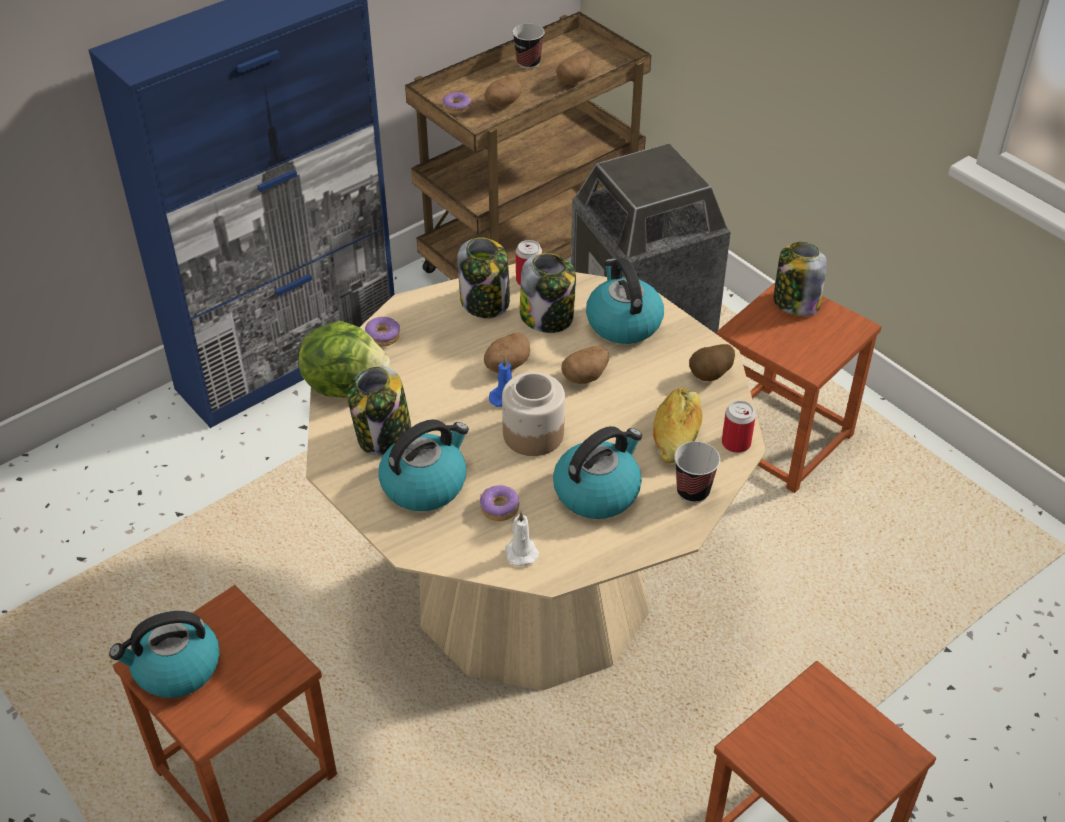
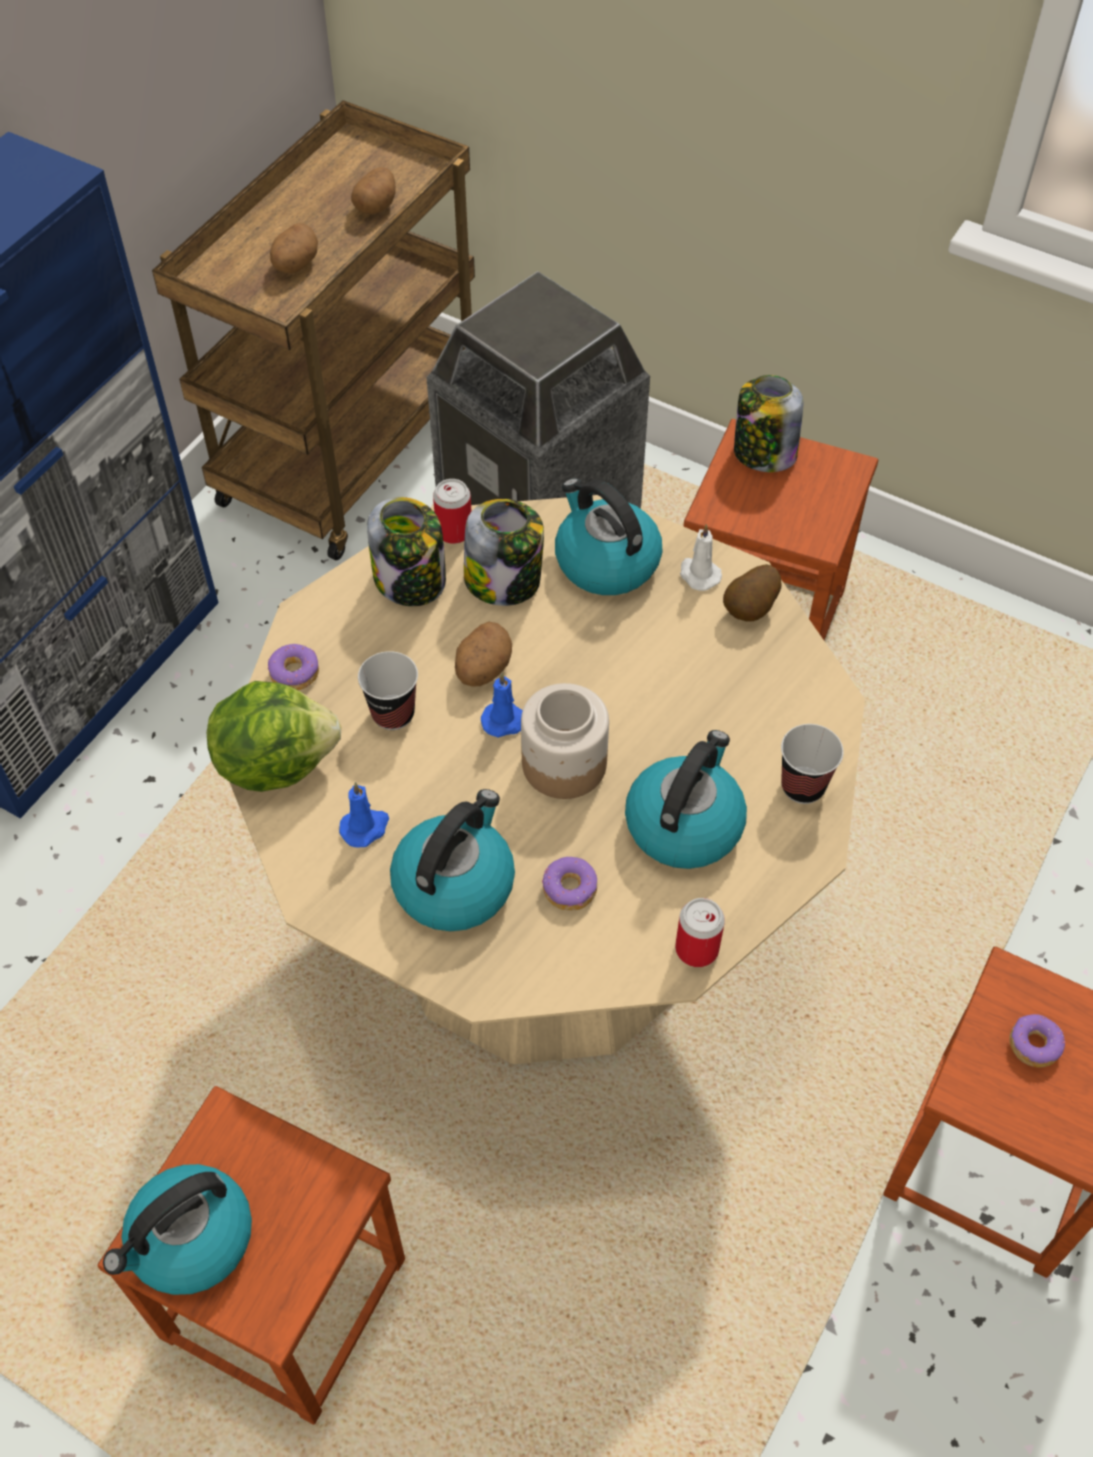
camera: 20 degrees left, 10 degrees up
(383, 436) = (365, 827): jar -> blue candle
(457, 108) = (234, 286): donut -> donut (1033, 1044)
(520, 552) = (626, 945): white candle -> white candle (698, 574)
(528, 63) = (302, 193): cup -> cup (393, 714)
(585, 376) = (593, 656): potato -> none
(676, 434) = (746, 708): bread -> none
(736, 443) = (824, 699): can -> can (697, 949)

